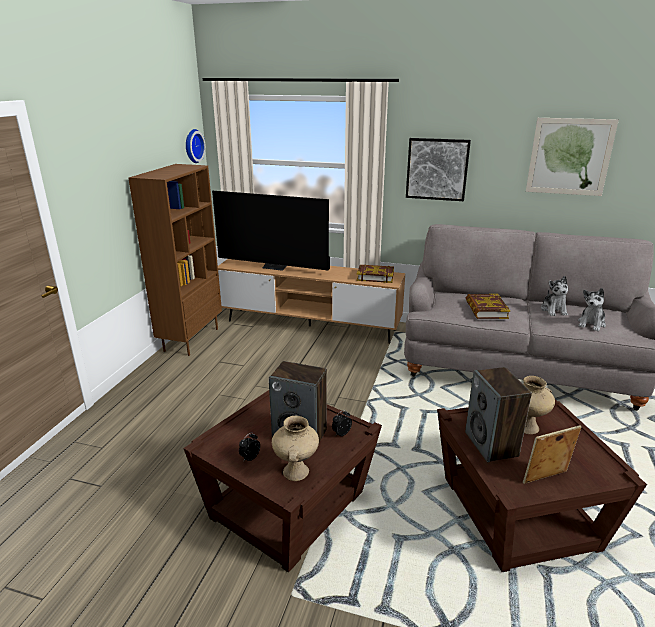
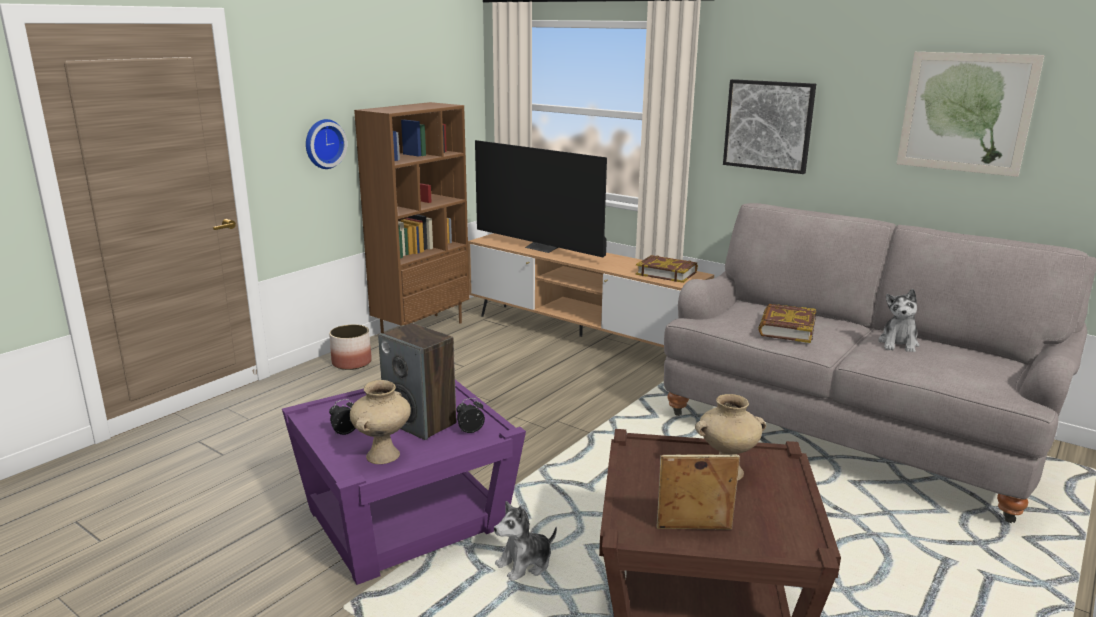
camera: 20 degrees right, 5 degrees down
(155, 379) = (352, 363): none -> planter
(192, 146) = (462, 83): wall clock -> wall clock (323, 143)
(289, 506) = (407, 520): brown side table -> purple side table
(491, 444) = (655, 480): speaker -> none
(591, 324) = (941, 367): plush toy -> plush toy (525, 564)

